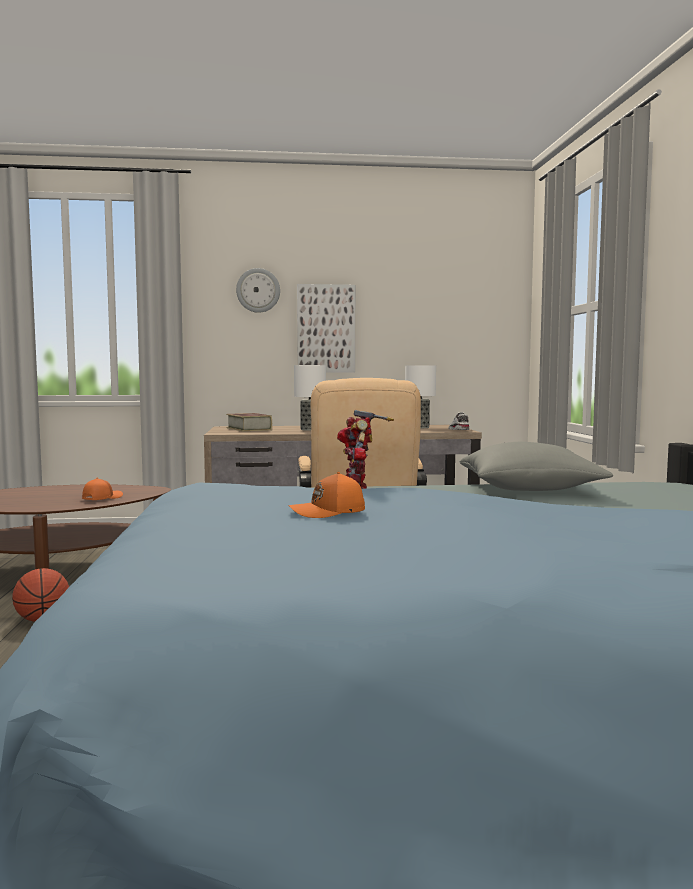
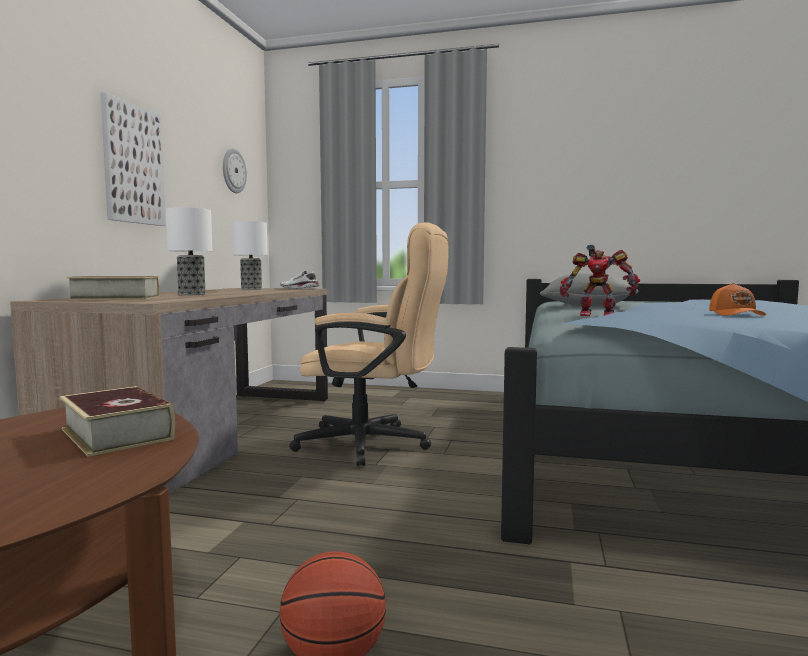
camera: 70 degrees left, 0 degrees up
(101, 498) = (117, 434): orange cap -> book
(258, 290) = (54, 84): wall clock -> wall clock (233, 171)

